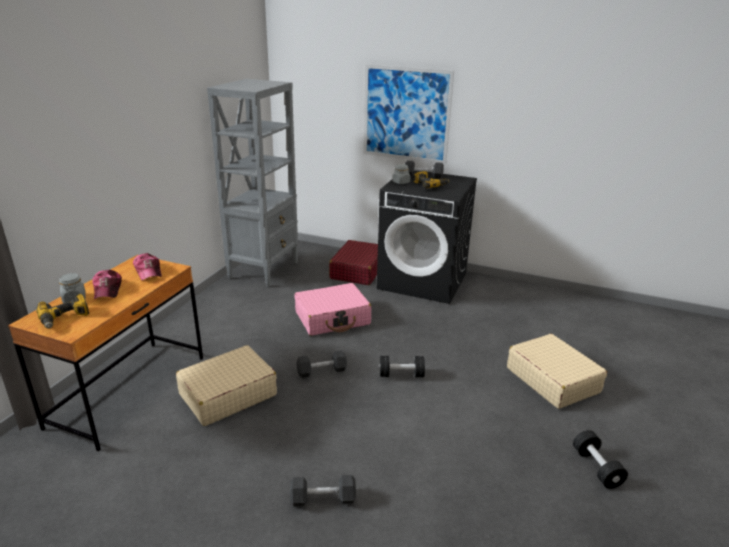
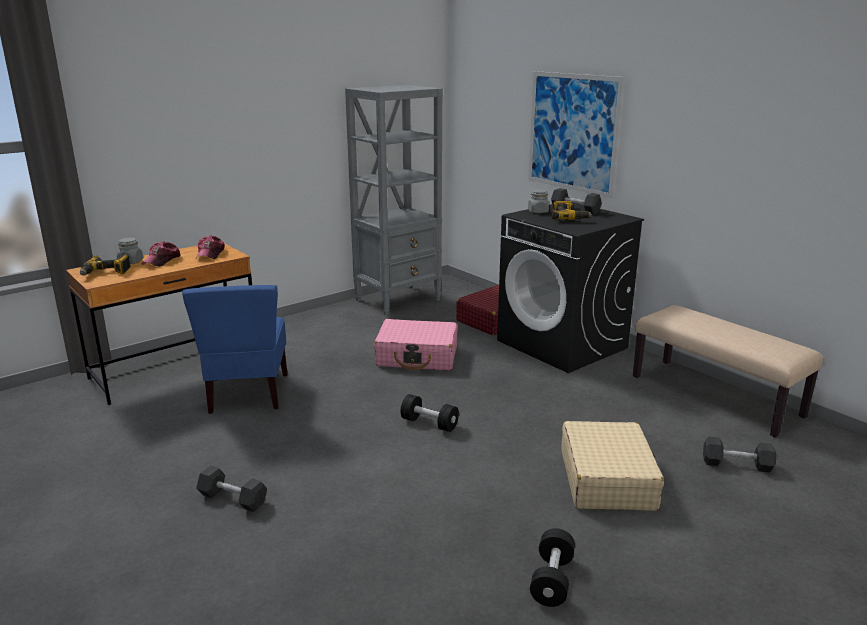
camera: 30 degrees right, 5 degrees down
(227, 395) = (247, 394): beige suitcase -> blue chair
(322, 371) = (352, 398): black dumbbell -> black dumbbell (737, 464)
(549, 297) = (716, 396): none -> beige bench

